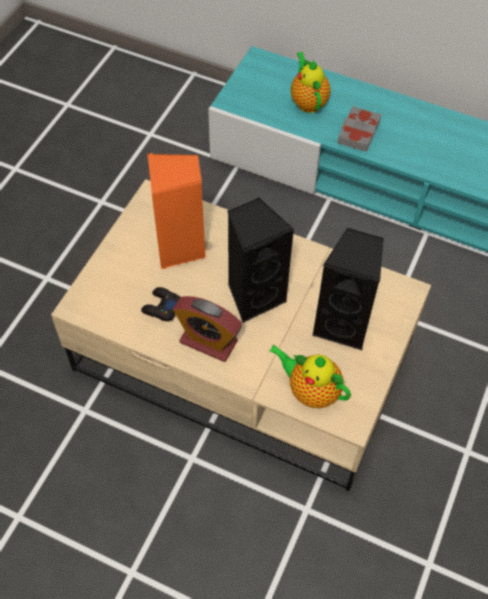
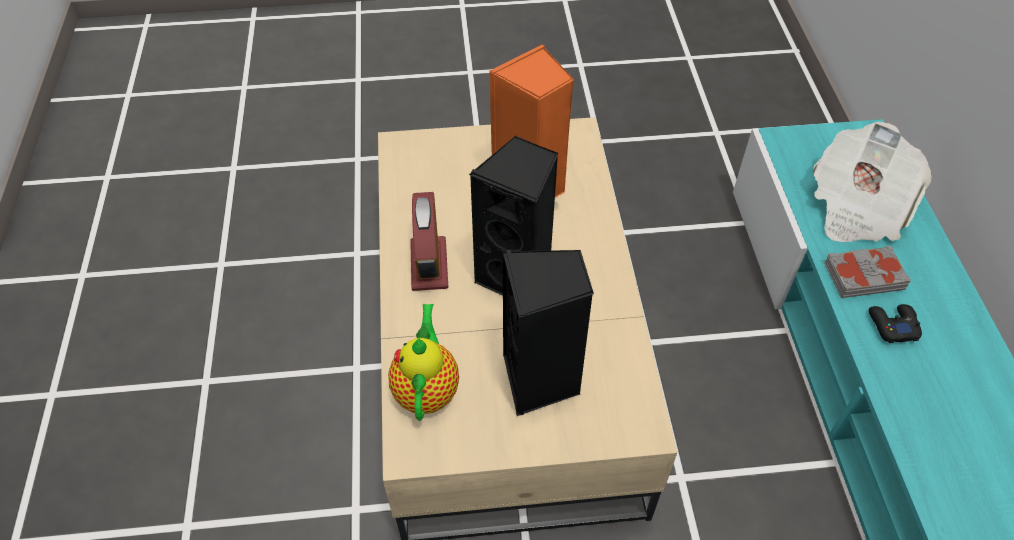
camera: 60 degrees right, 5 degrees down
(162, 307) = (444, 207): black game controller -> black game controller (892, 325)
(308, 102) = (857, 206): teapot -> newspaper

